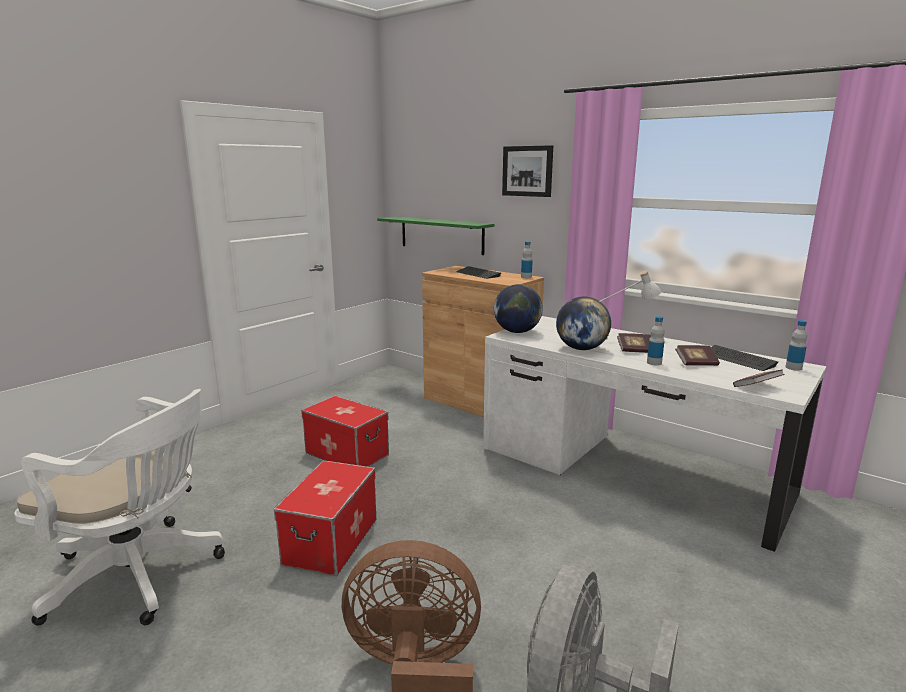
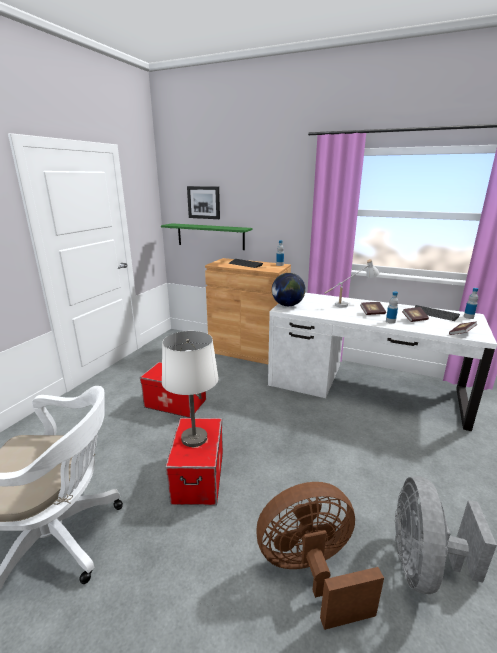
camera: 15 degrees left, 5 degrees up
(325, 484) = (194, 438): none -> white table lamp
(527, 171) = (277, 190): picture -> picture (204, 202)
(581, 348) = (338, 315): globe -> none

